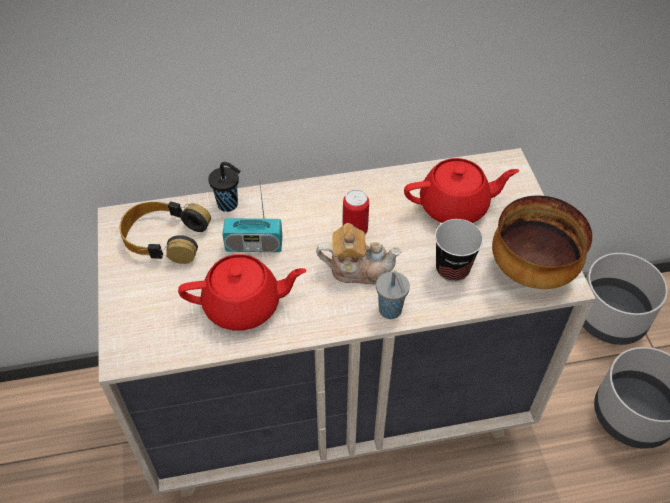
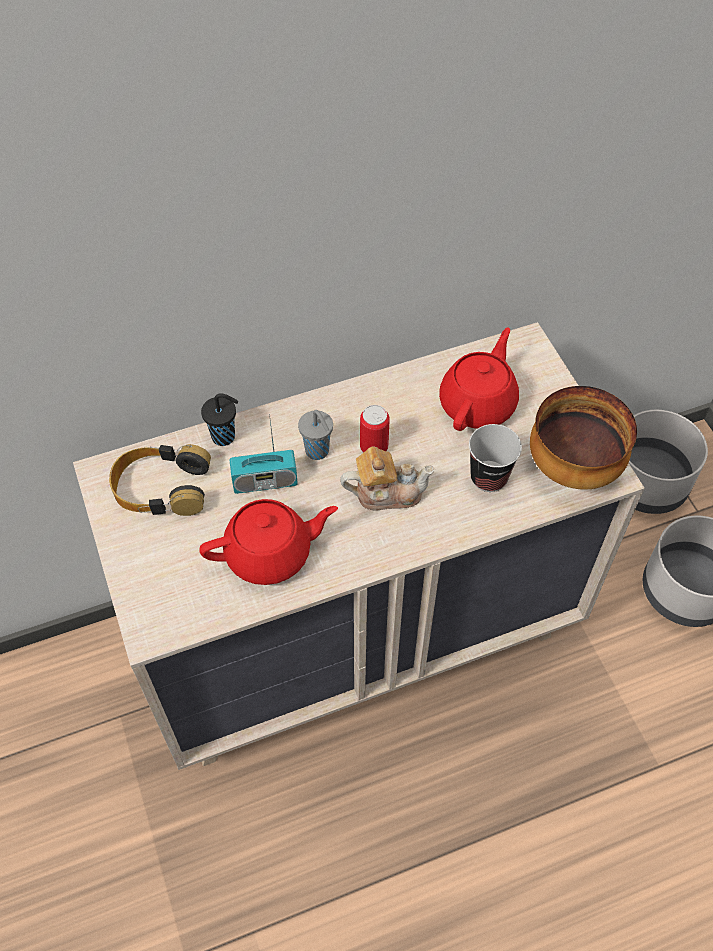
camera: 10 degrees left, 5 degrees up
(391, 311) = (432, 536): grey cup -> grey cup (318, 452)
(455, 207) = (478, 403): red teapot -> red teapot turned 45 degrees counterclockwise

